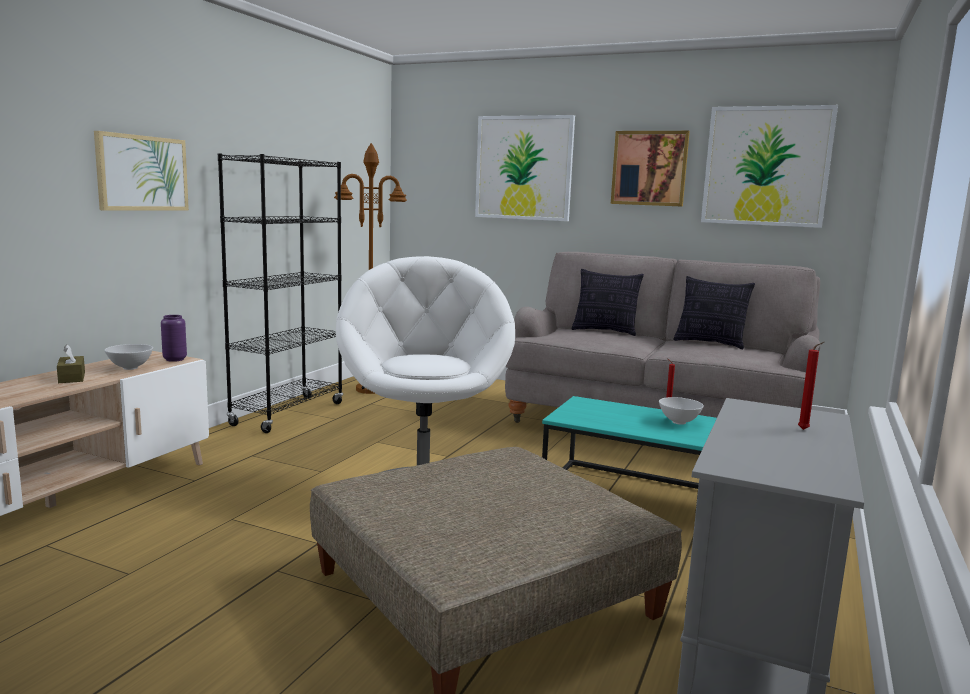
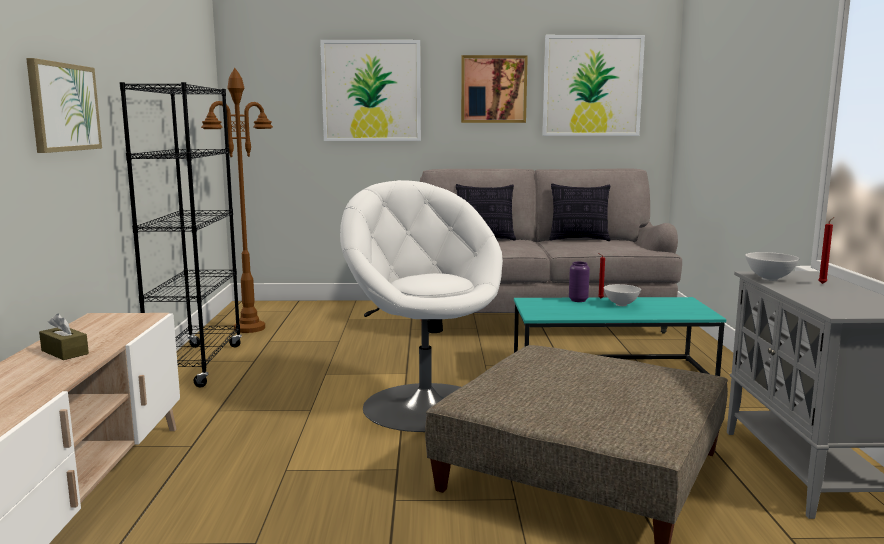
camera: 25 degrees left, 0 degrees up
(130, 368) = (111, 333): white bowl -> white bowl (770, 279)
(175, 359) = (140, 317): purple vase -> purple vase (578, 300)

